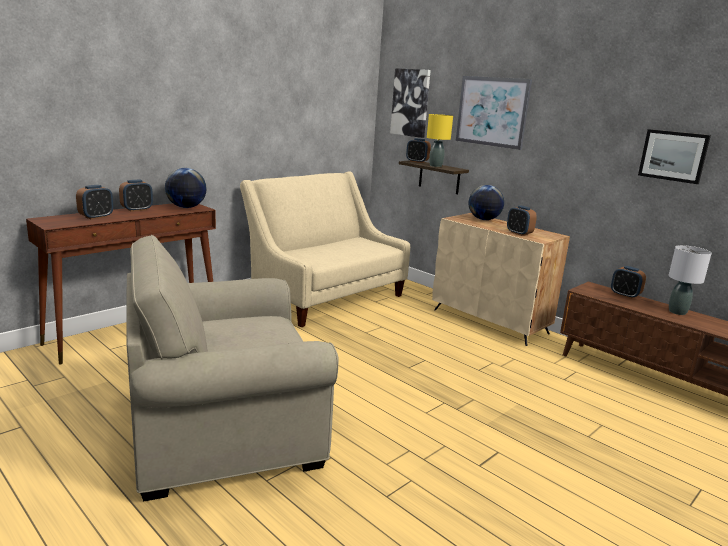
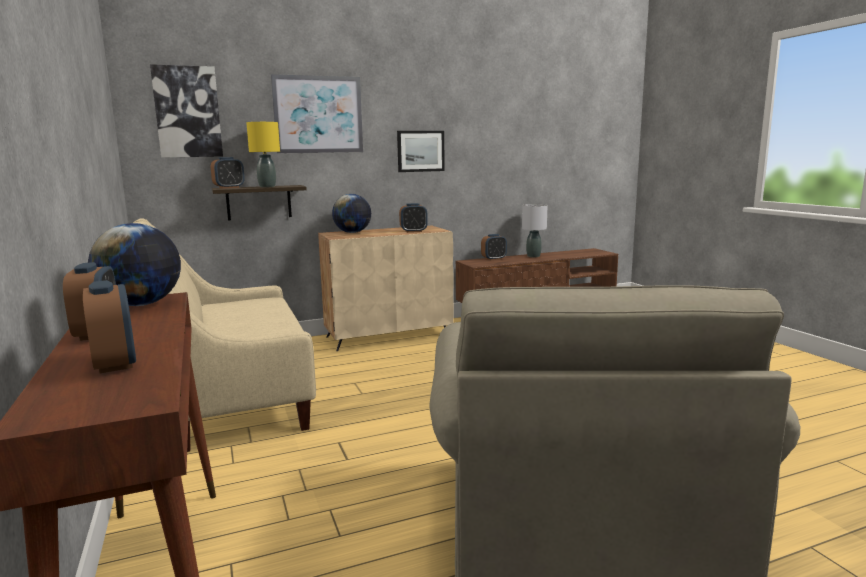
camera: 65 degrees left, 5 degrees down
(673, 156) = (494, 137): picture -> picture (420, 151)

